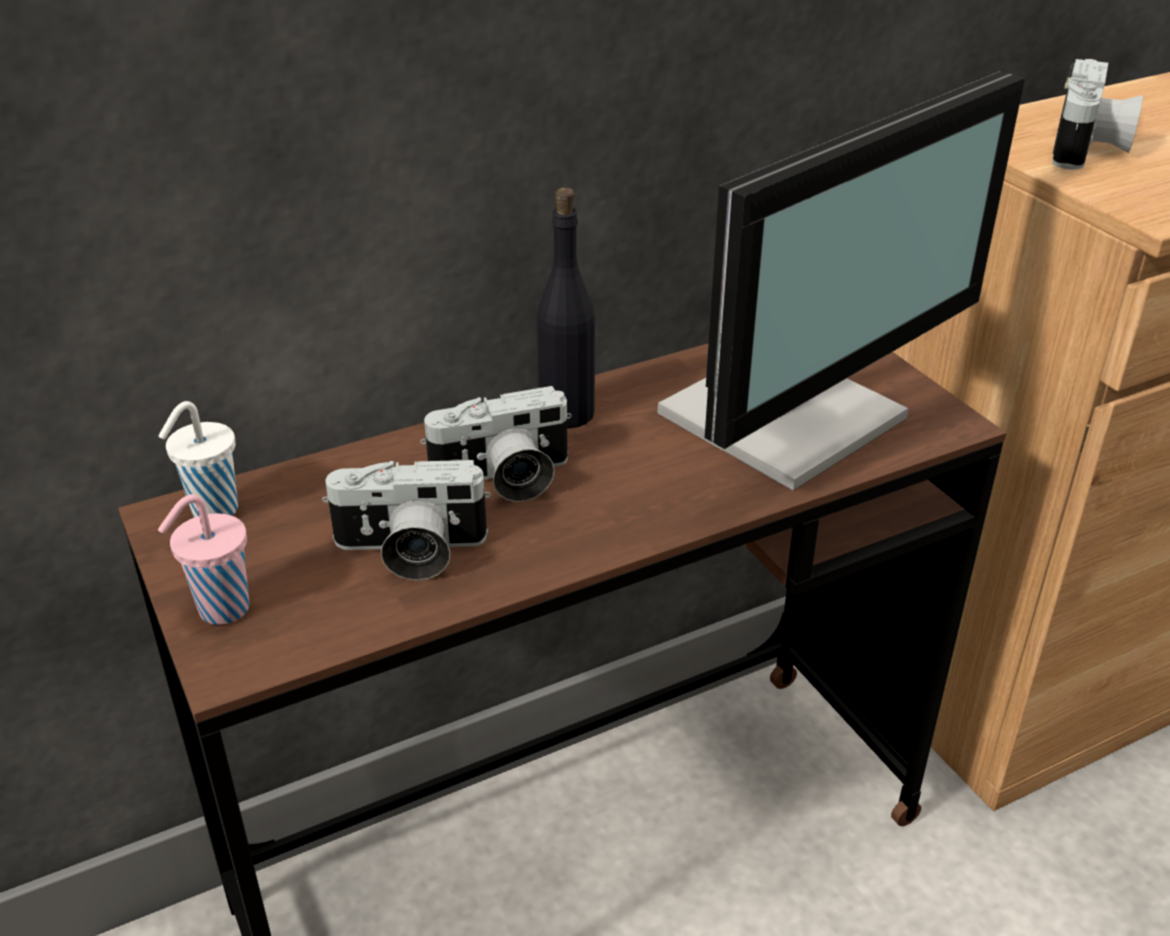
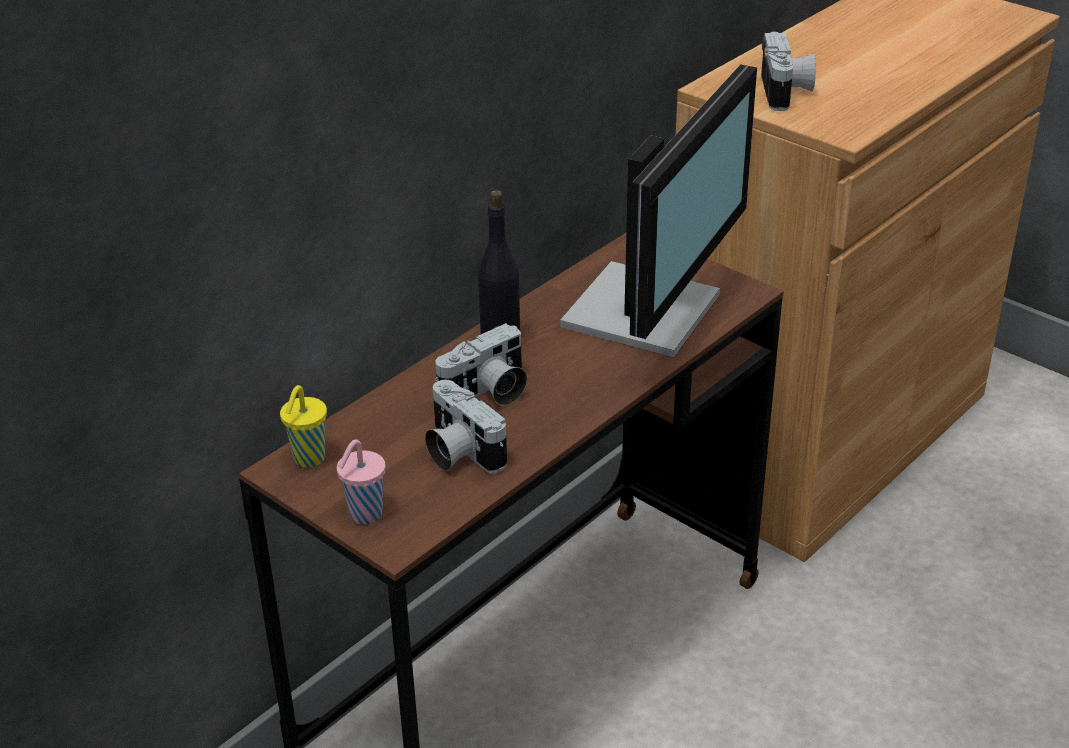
camera: 20 degrees left, 0 degrees up
(212, 512) = (308, 459): white cup -> yellow cup
(409, 552) = (458, 452): camera -> camera turned 75 degrees clockwise

